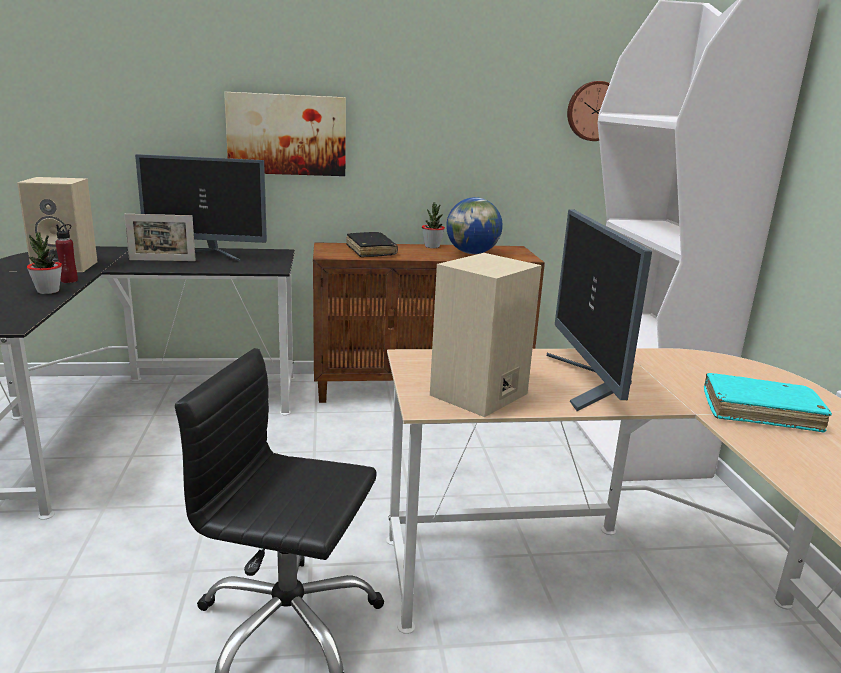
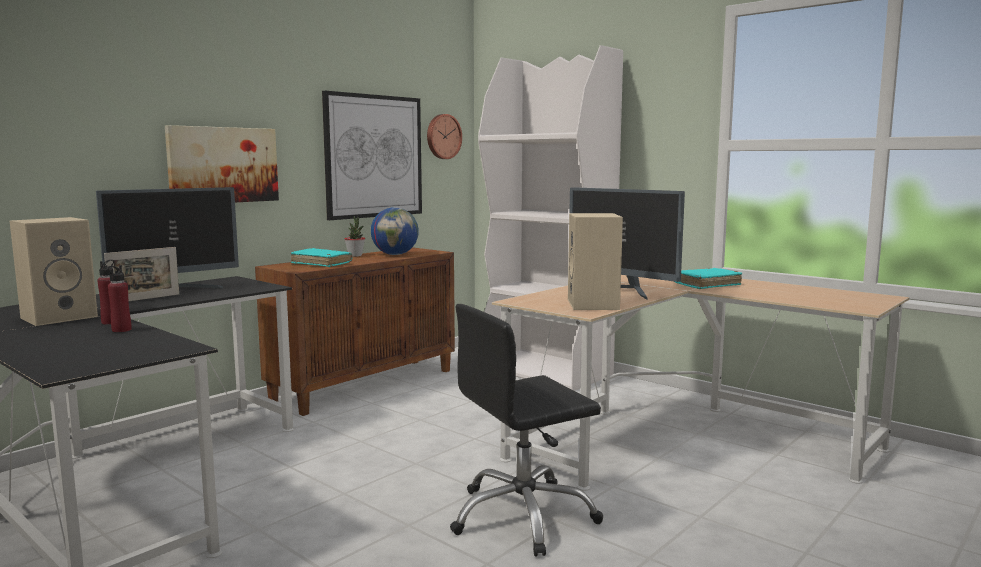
camera: 40 degrees left, 10 degrees down
(48, 291) = (121, 330): potted plant -> red bottle
(371, 251) = (321, 263): black book -> turquoise book
(481, 133) = (374, 156): none -> picture

